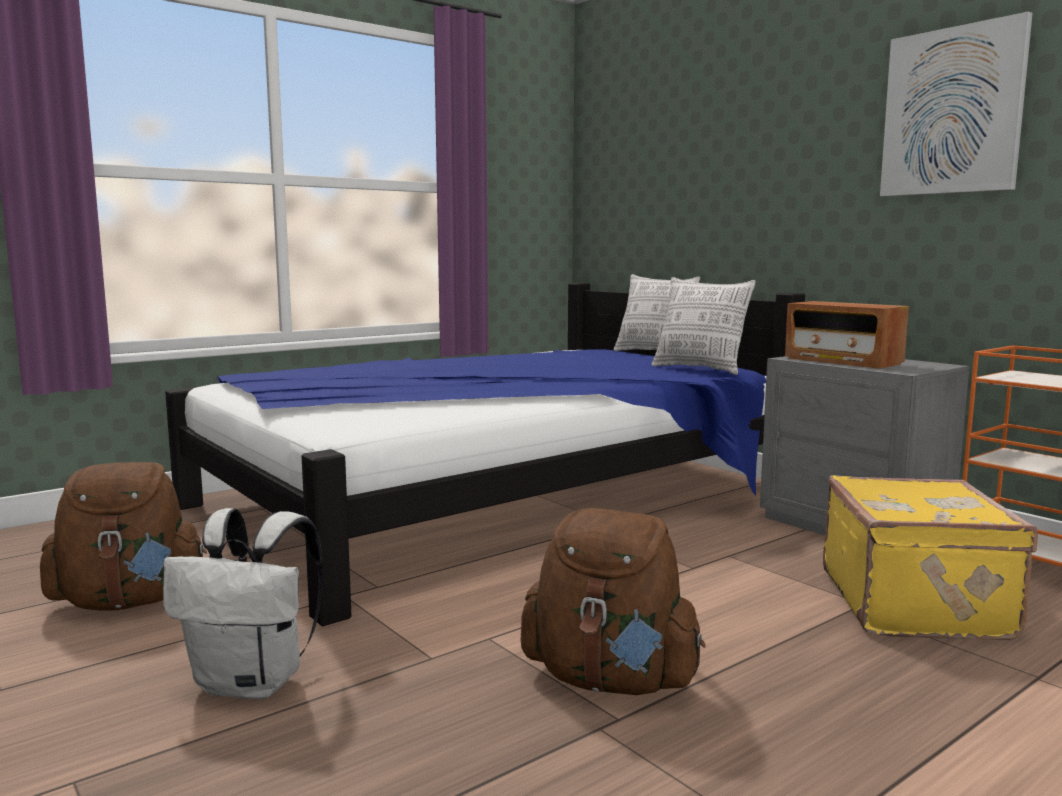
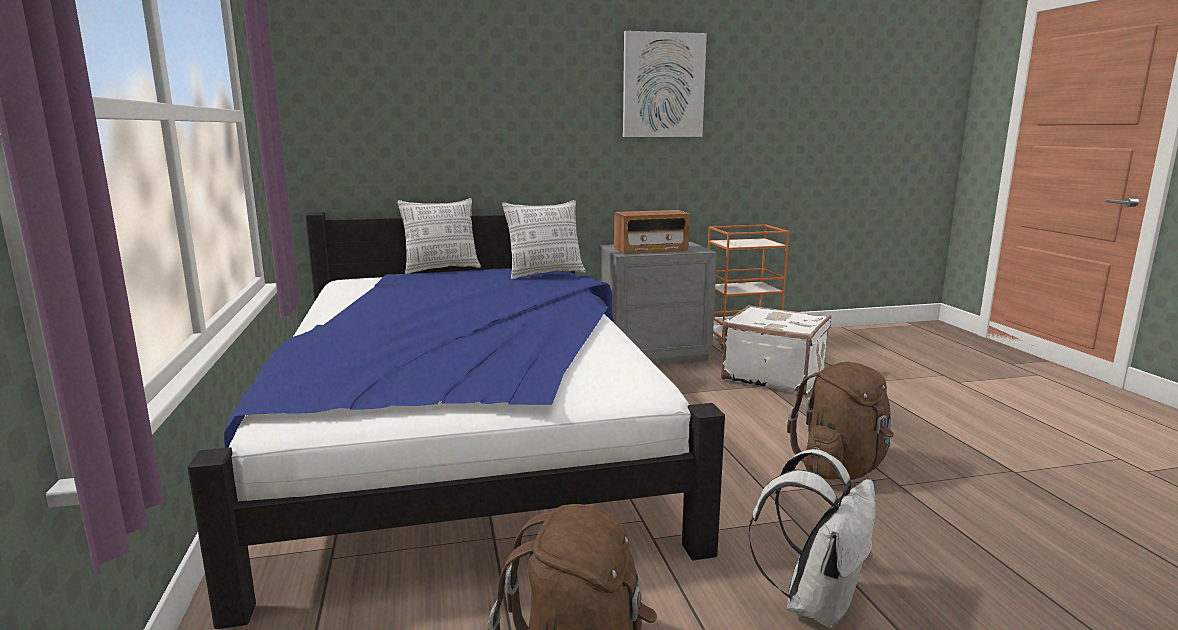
camera: 65 degrees left, 5 degrees up
(917, 604) = (773, 376): yellow suitcase -> white suitcase

